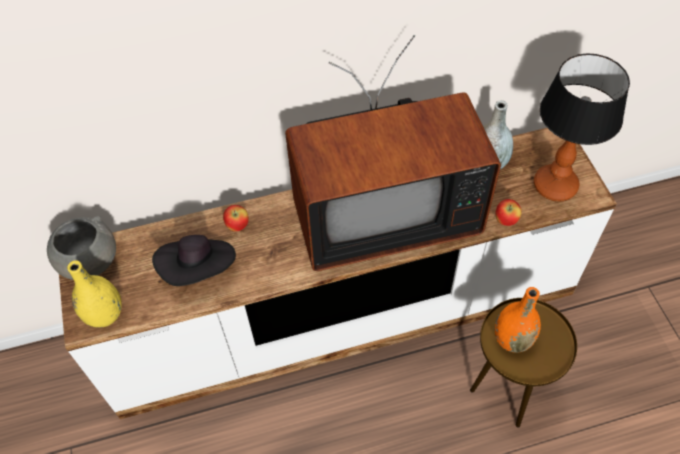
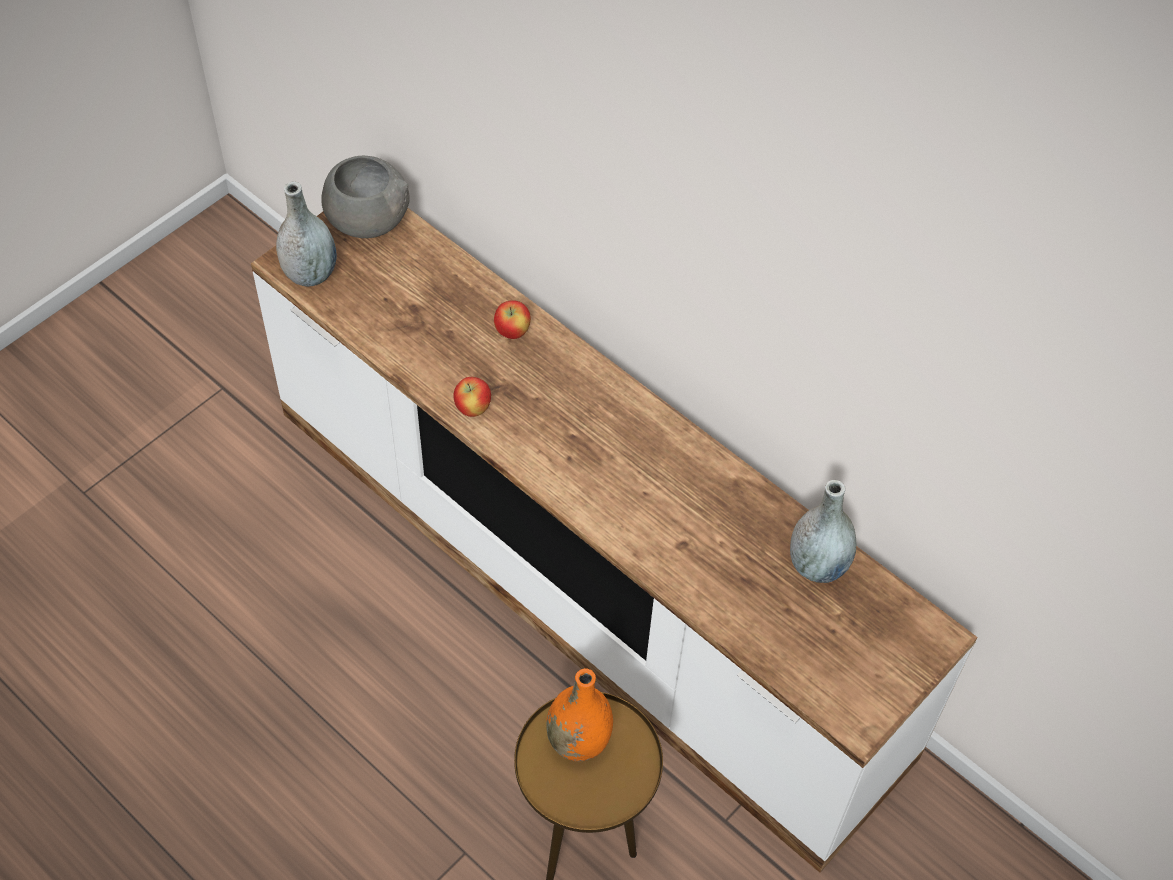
camera: 55 degrees right, 0 degrees up
(105, 315) = (310, 274): yellow vase -> grey vase
(199, 269) = (426, 327): black hat -> none
(381, 213) = (639, 474): television -> none
(506, 220) = (730, 627): apple -> apple (473, 409)
(554, 185) = (838, 665): table lamp -> none

